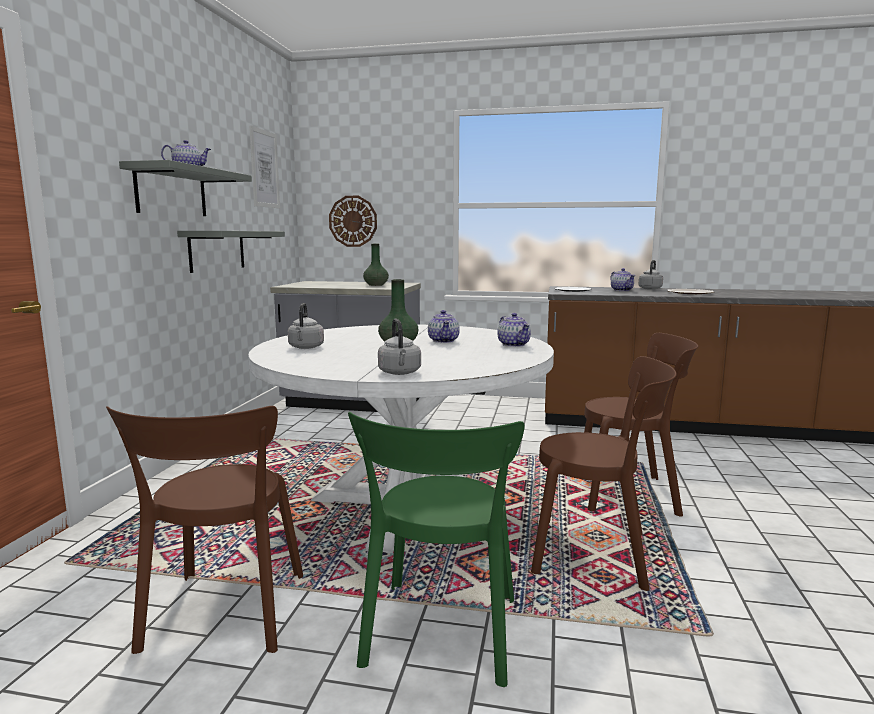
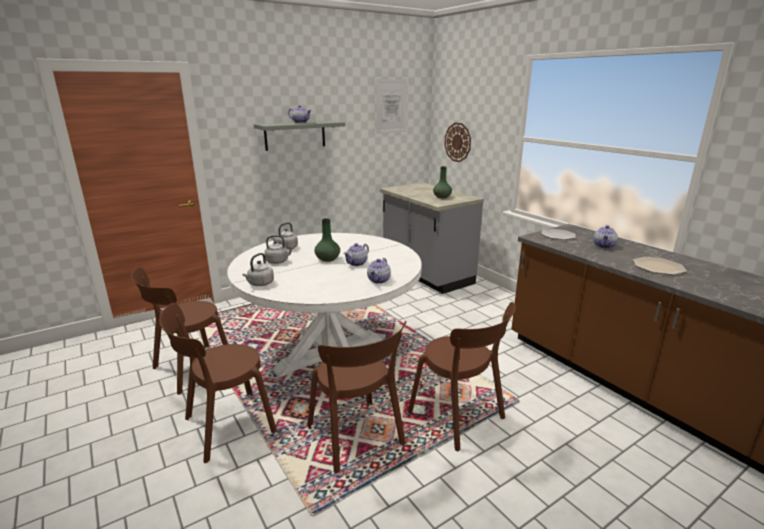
camera: 45 degrees right, 10 degrees up
(217, 250) = (335, 166): grey shelf -> none
(440, 636) = (225, 426): green chair -> brown chair
(650, 288) = (647, 249): grey kettle -> grey kettle (278, 261)

